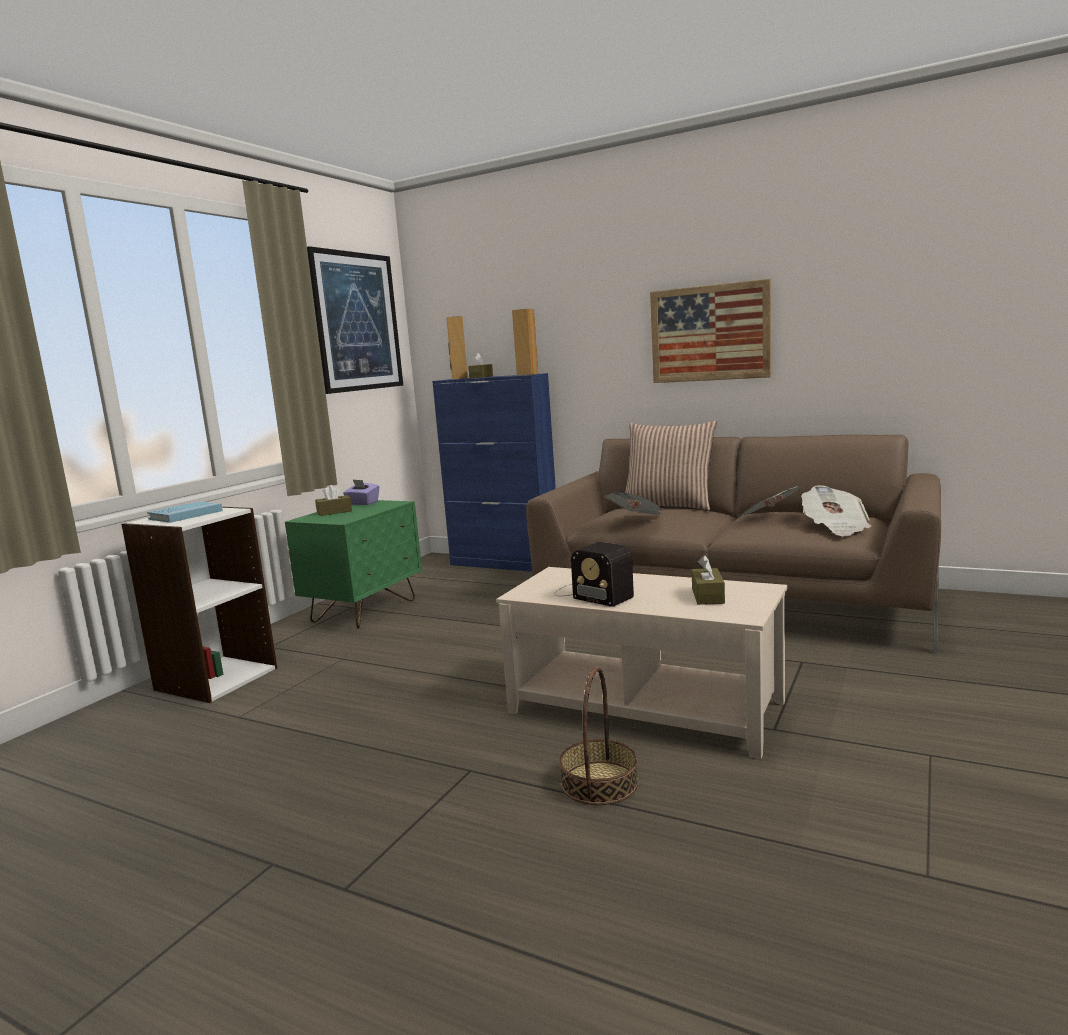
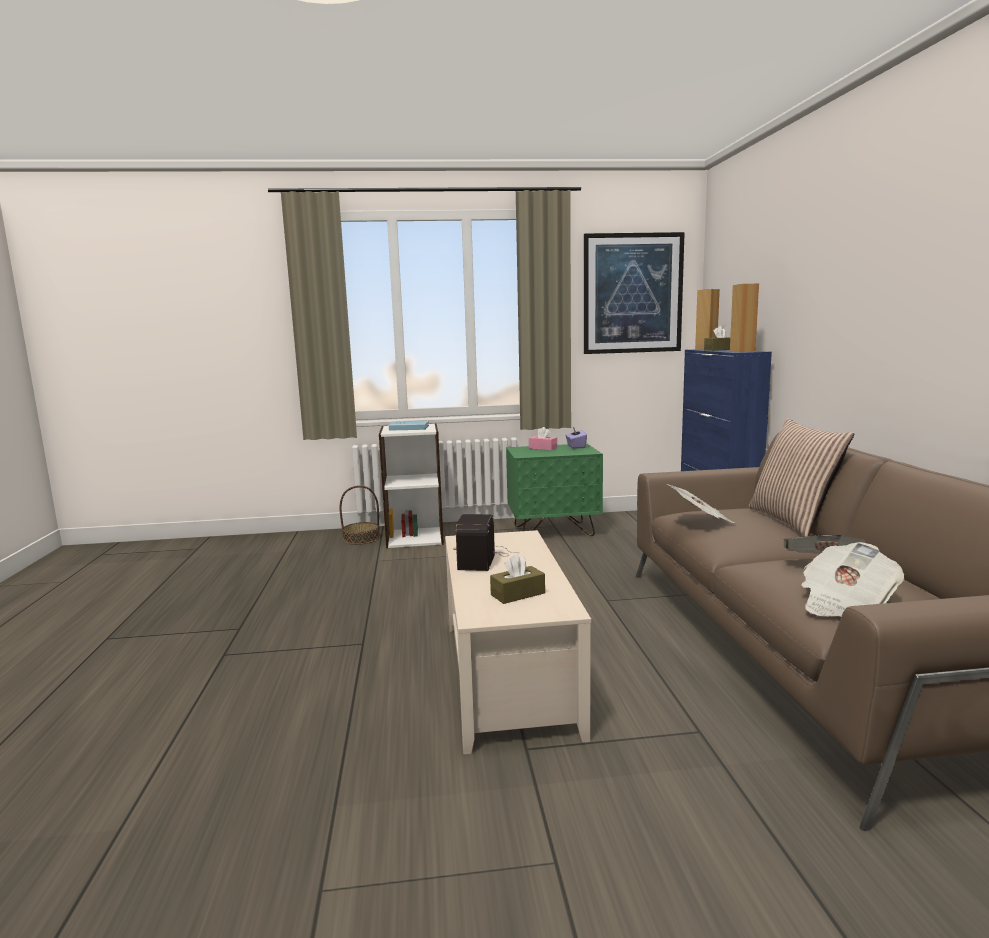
camera: 55 degrees right, 0 degrees up
(334, 512) = (543, 448): brown tissue box -> pink tissue box
(599, 783) = (376, 692): basket -> basket (361, 539)
(709, 333) = (906, 319): picture -> none

